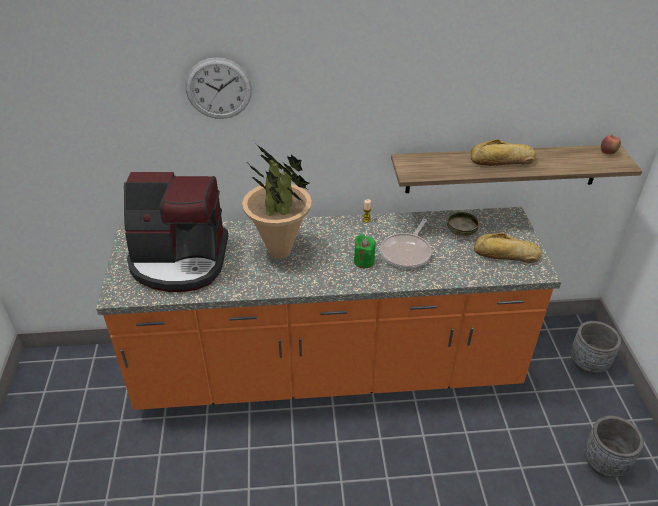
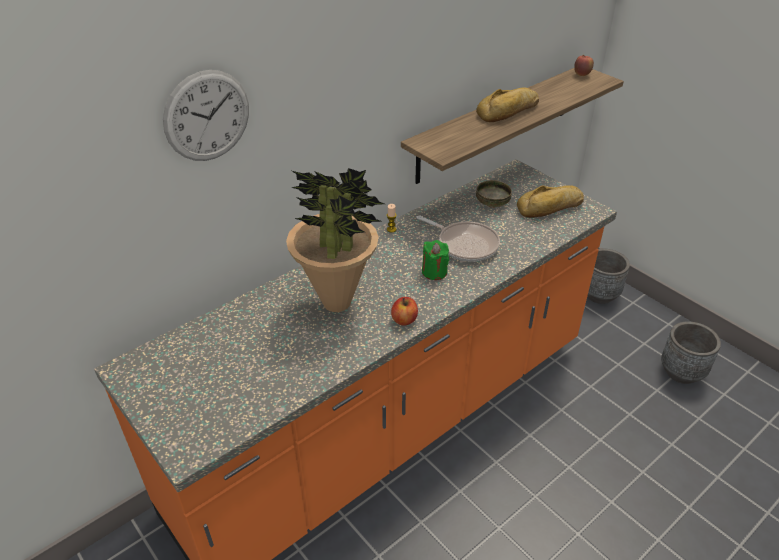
camera: 35 degrees left, 0 degrees up
(180, 261) = (228, 369): coffee machine -> none
(309, 283) = (404, 320): none -> apple
(407, 252) = (465, 244): frying pan -> frying pan turned 45 degrees counterclockwise

